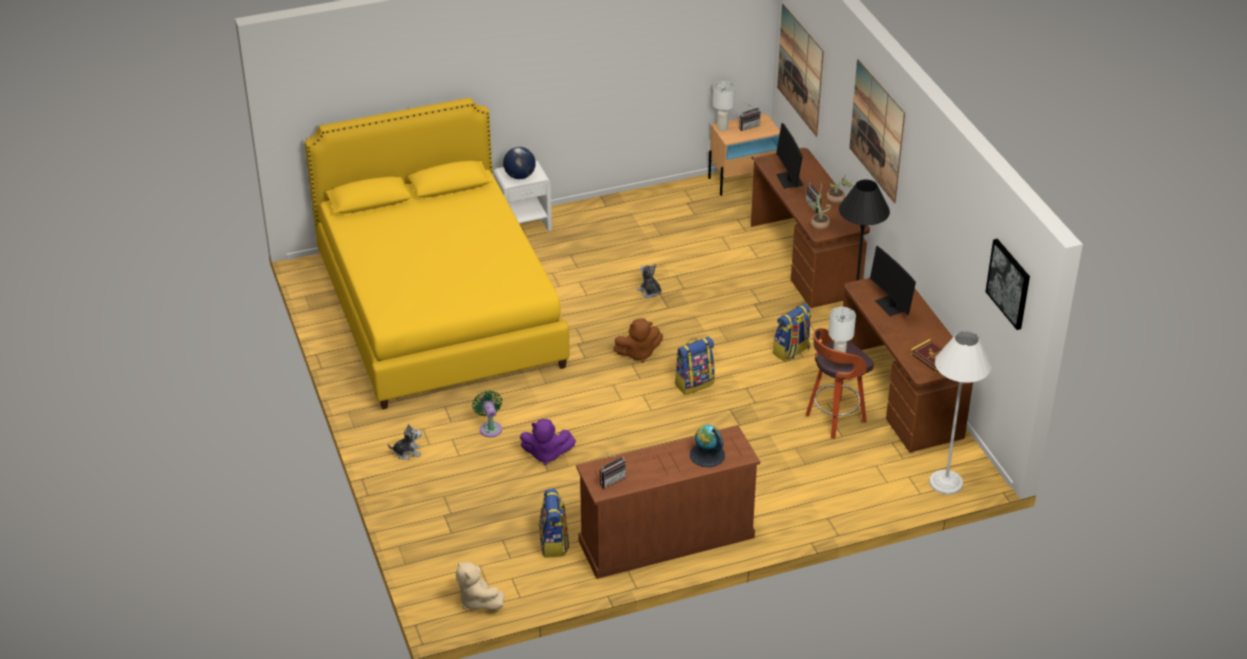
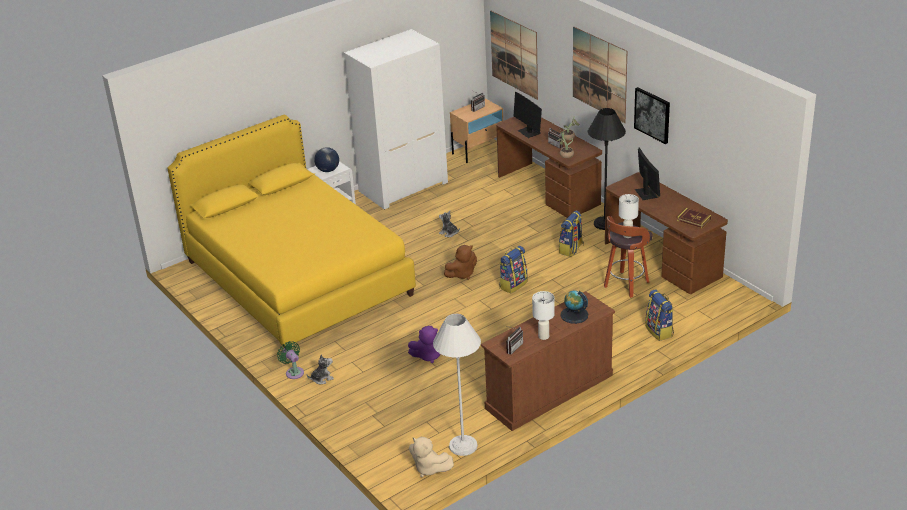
camera: 15 degrees left, 5 degrees down
(490, 428) = (377, 347): green fan -> green fan (293, 372)
(554, 543) = (467, 414): backpack -> backpack (659, 331)
(624, 212) = (403, 186): none -> white wardrobe
(722, 128) = (459, 112): white table lamp -> white table lamp (544, 336)
(891, 306) = (646, 194): monitor -> monitor turned 150 degrees counterclockwise
(946, 483) = (726, 308): white floor lamp -> white floor lamp (463, 446)
(1009, 283) = (751, 145): picture -> picture (652, 115)

